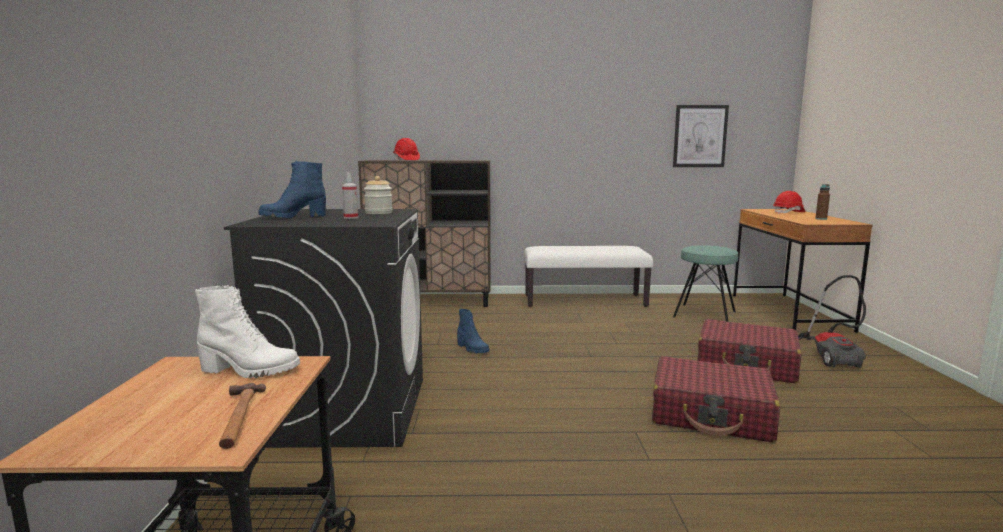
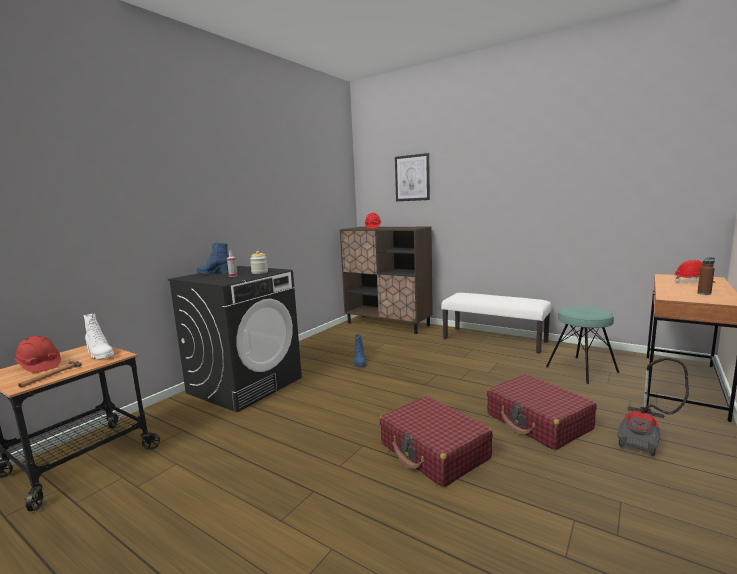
camera: 35 degrees right, 0 degrees up
(146, 413) = (39, 366): none -> red hard hat
(700, 136) = (613, 203): picture -> picture (412, 178)

